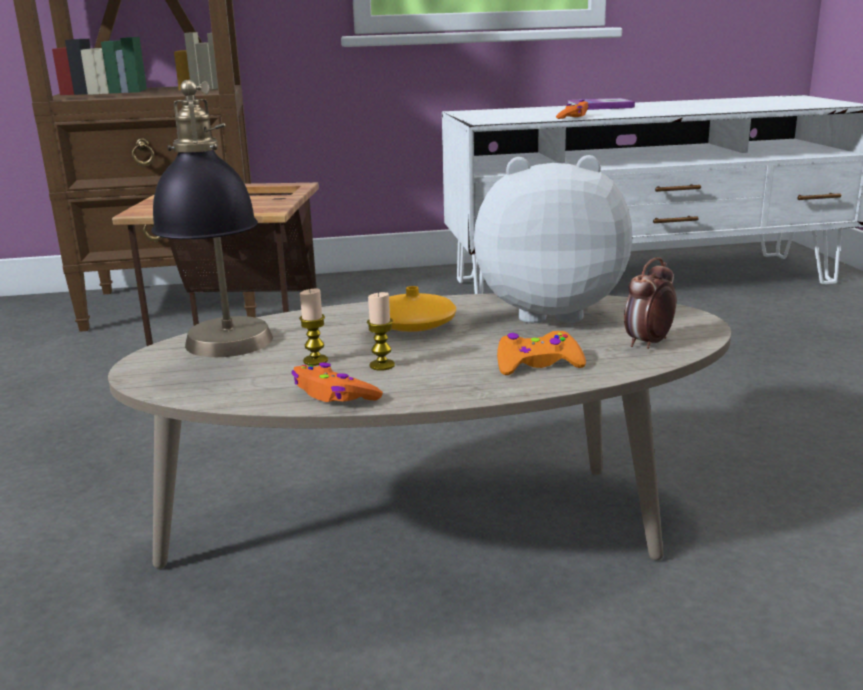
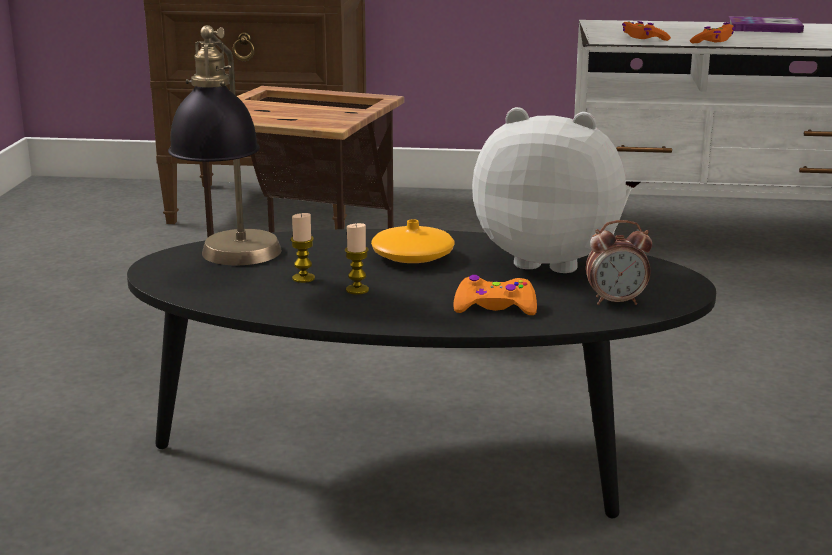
camera: 15 degrees right, 0 degrees up
(334, 395) = (299, 310): orange game controller -> orange game controller (643, 38)
(437, 535) = (415, 462): beige coffee table -> black coffee table
(648, 343) = (616, 302): alarm clock -> alarm clock turned 150 degrees counterclockwise

